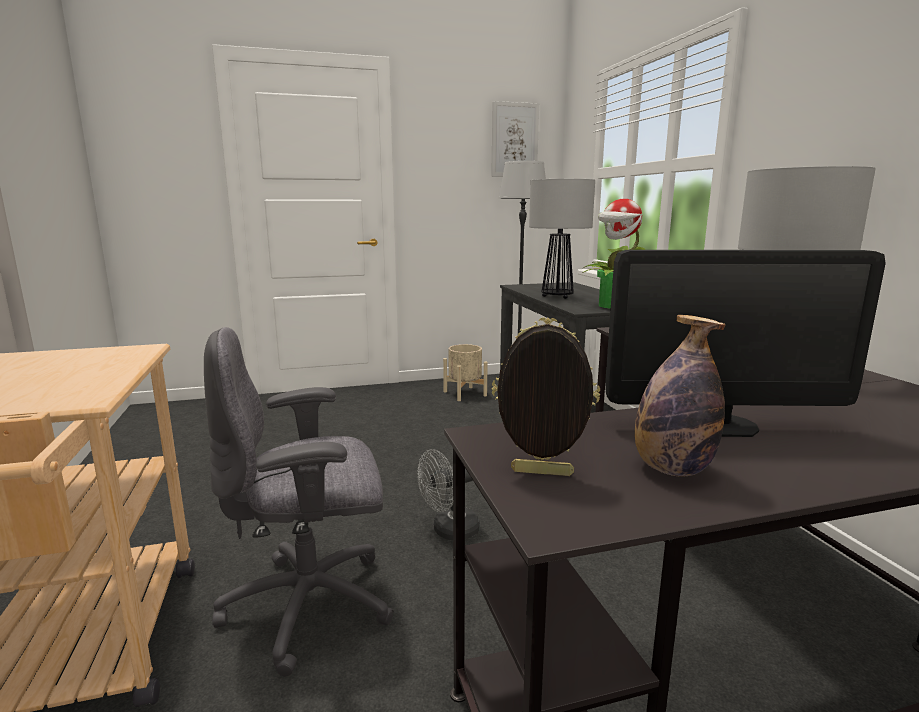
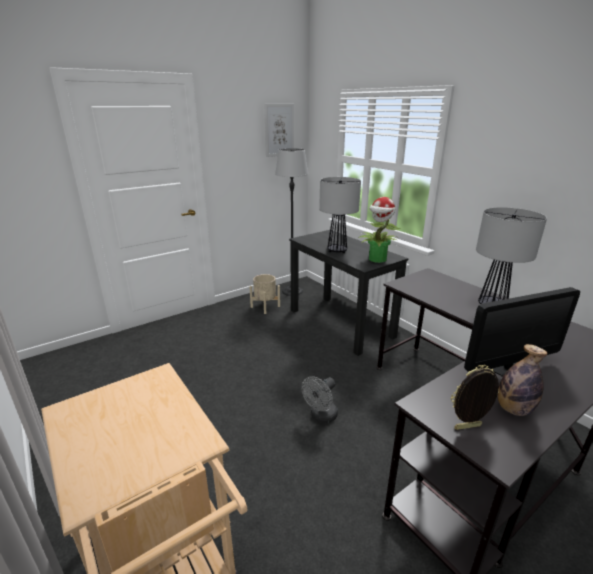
camera: 20 degrees left, 10 degrees up
(312, 605) = (279, 489): grey office chair -> none

